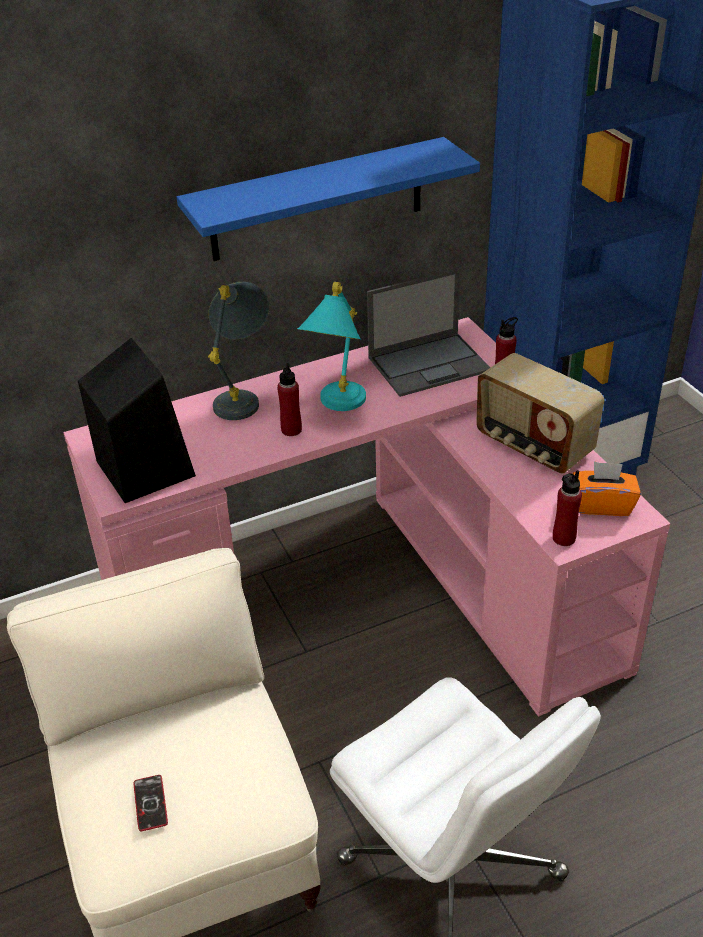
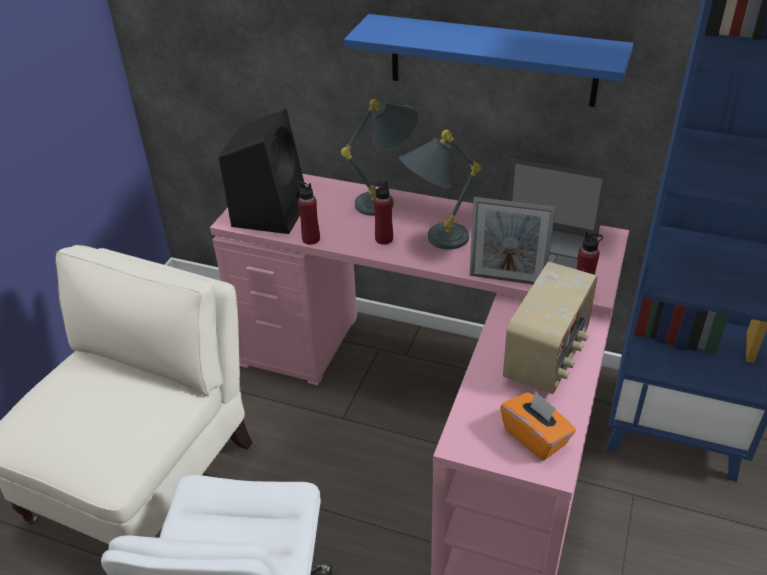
camera: 45 degrees right, 0 degrees up
(150, 803) = (56, 415): phone -> none
(336, 407) = (434, 241): turquoise table lamp -> grey table lamp
(438, 403) = (507, 279): none -> picture frame
(533, 446) = (547, 357): radio -> radio turned 150 degrees counterclockwise
(563, 538) = (467, 439): red bottle -> red bottle (311, 239)

